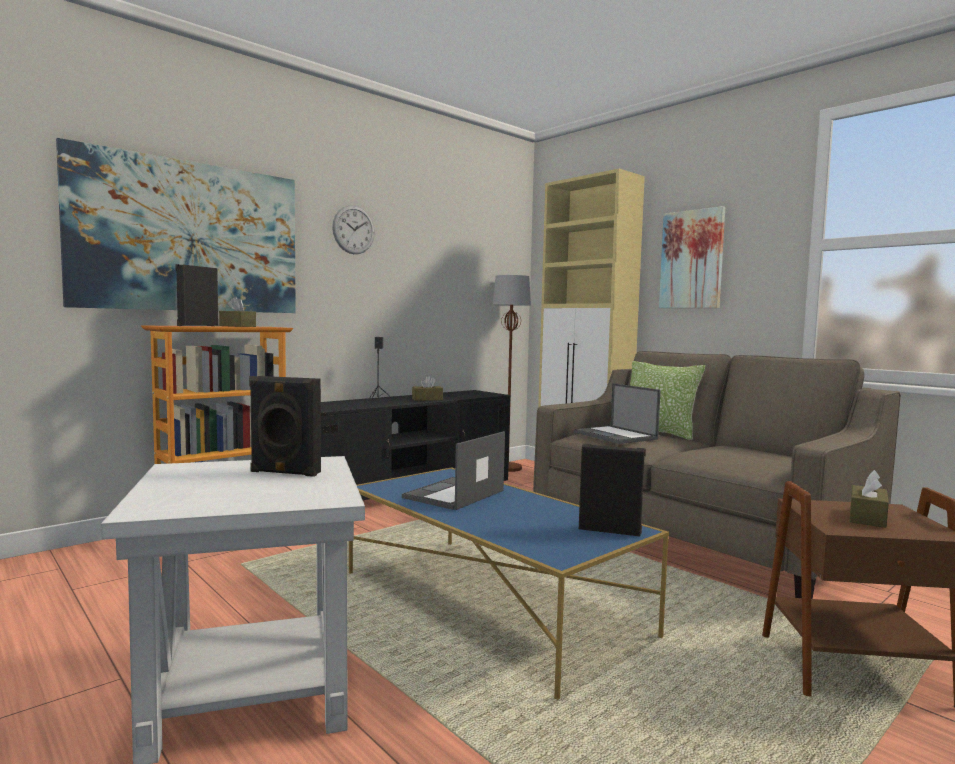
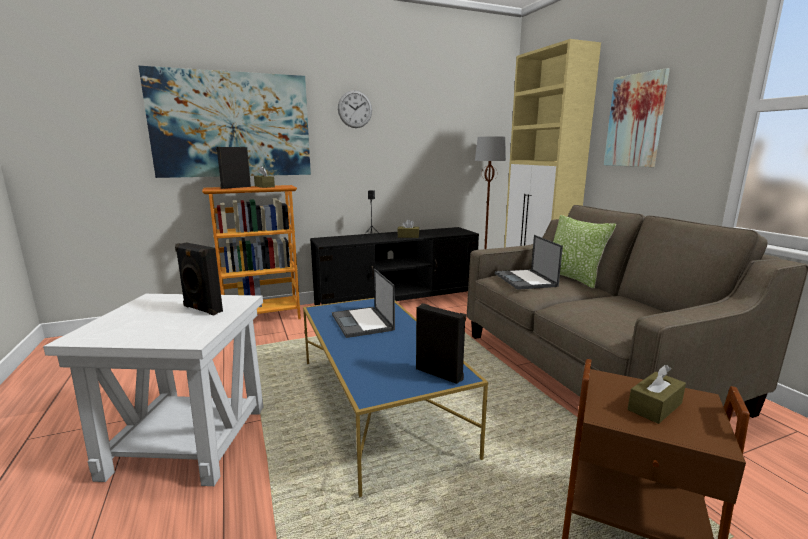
camera: 20 degrees right, 10 degrees up
(453, 495) = (362, 322): laptop -> laptop turned 75 degrees counterclockwise

